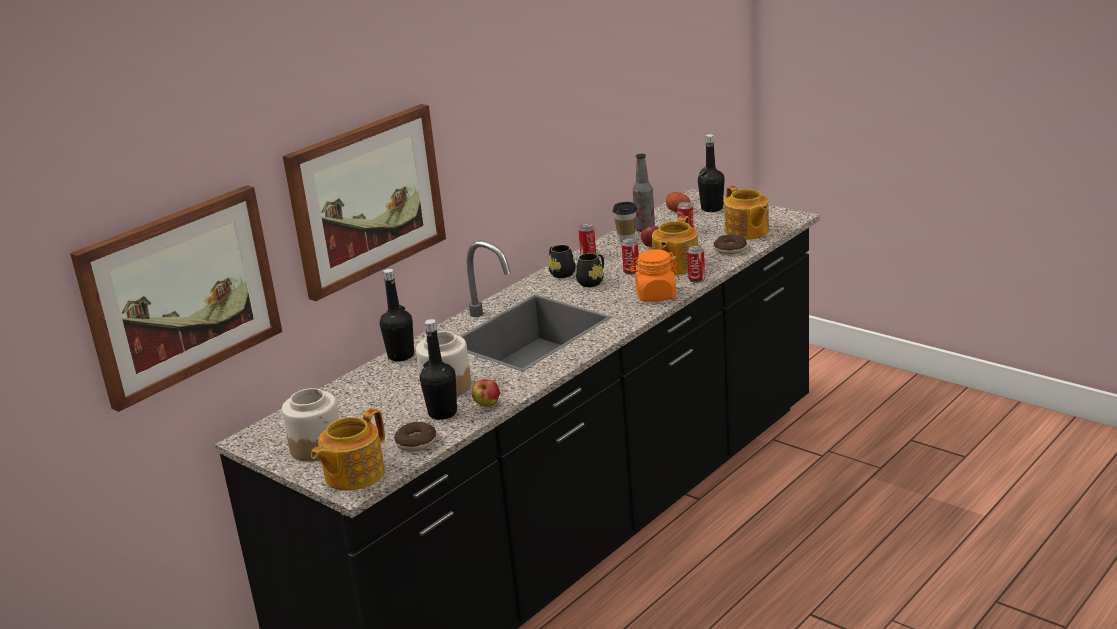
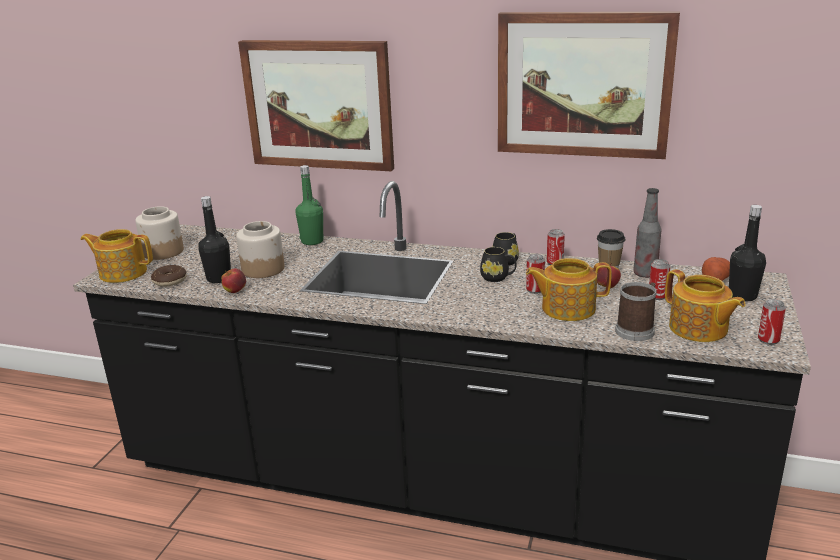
camera: 65 degrees right, 0 degrees up
(180, 294) = (157, 111): picture -> picture (583, 84)
(401, 356) = (312, 241): black bottle -> green bottle
(655, 295) = (487, 313): orange jar -> none
(696, 279) = (542, 327): can -> can (768, 340)
(730, 250) = (637, 329): donut -> mug
(746, 232) = (698, 329): teapot -> teapot turned 75 degrees counterclockwise

